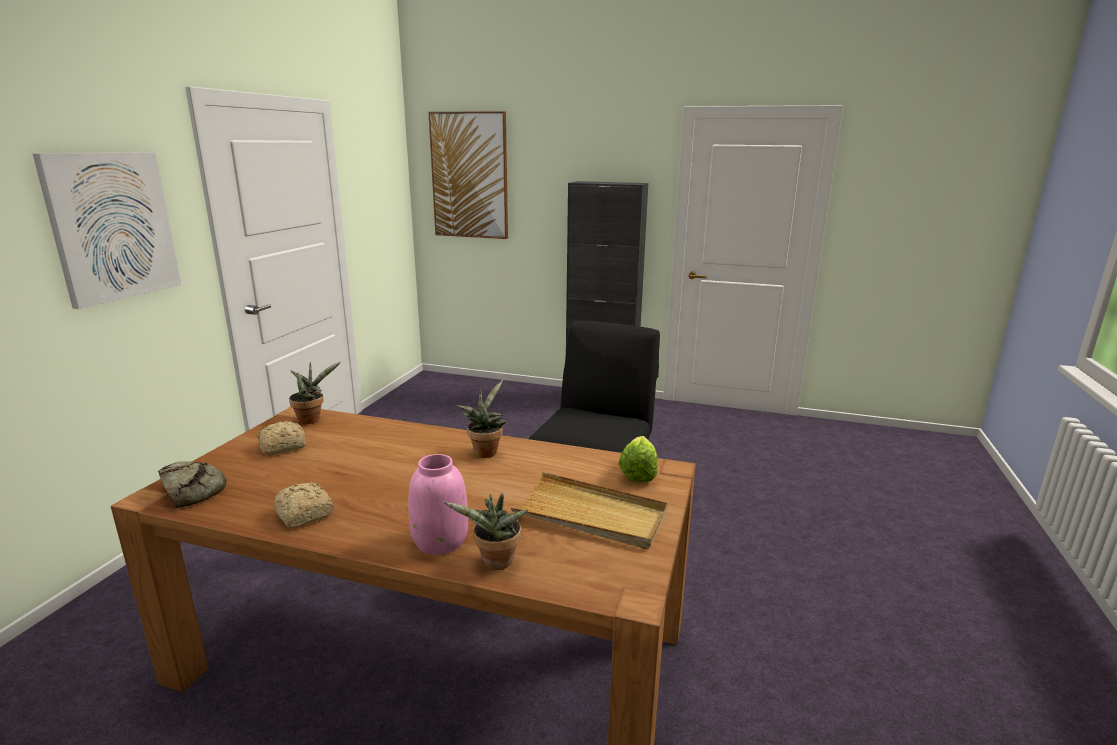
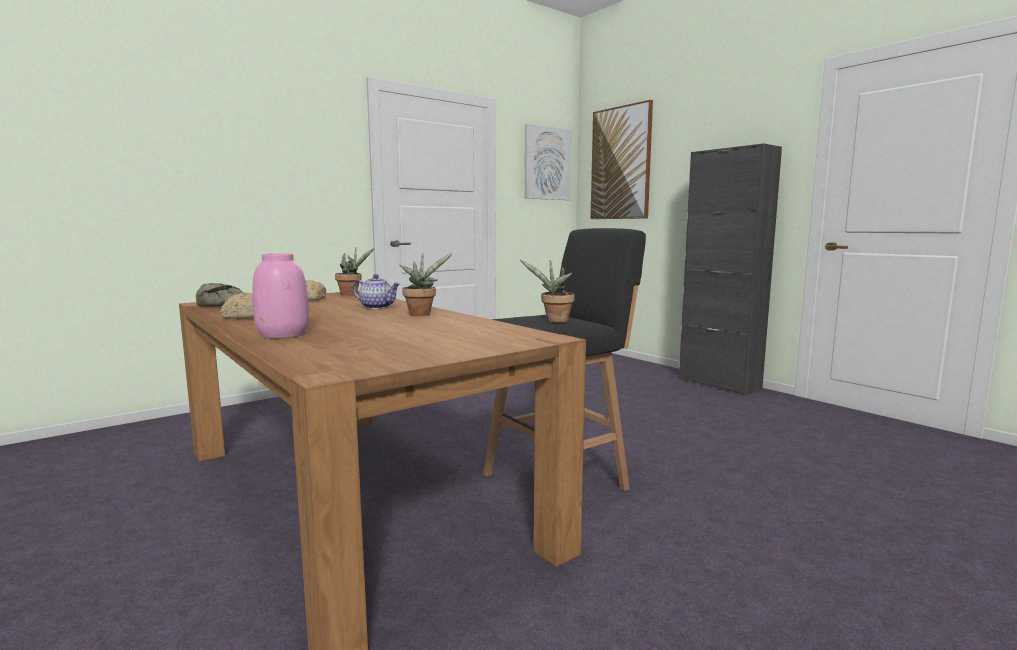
camera: 35 degrees right, 10 degrees down
(112, 226) = (292, 161): picture -> picture (546, 163)
(409, 446) = (377, 307): none -> teapot
(495, 564) = (286, 346): potted plant -> potted plant (554, 321)
(591, 515) = (414, 343): beige tray -> none
(640, 471) = (518, 335): lettuce -> none

